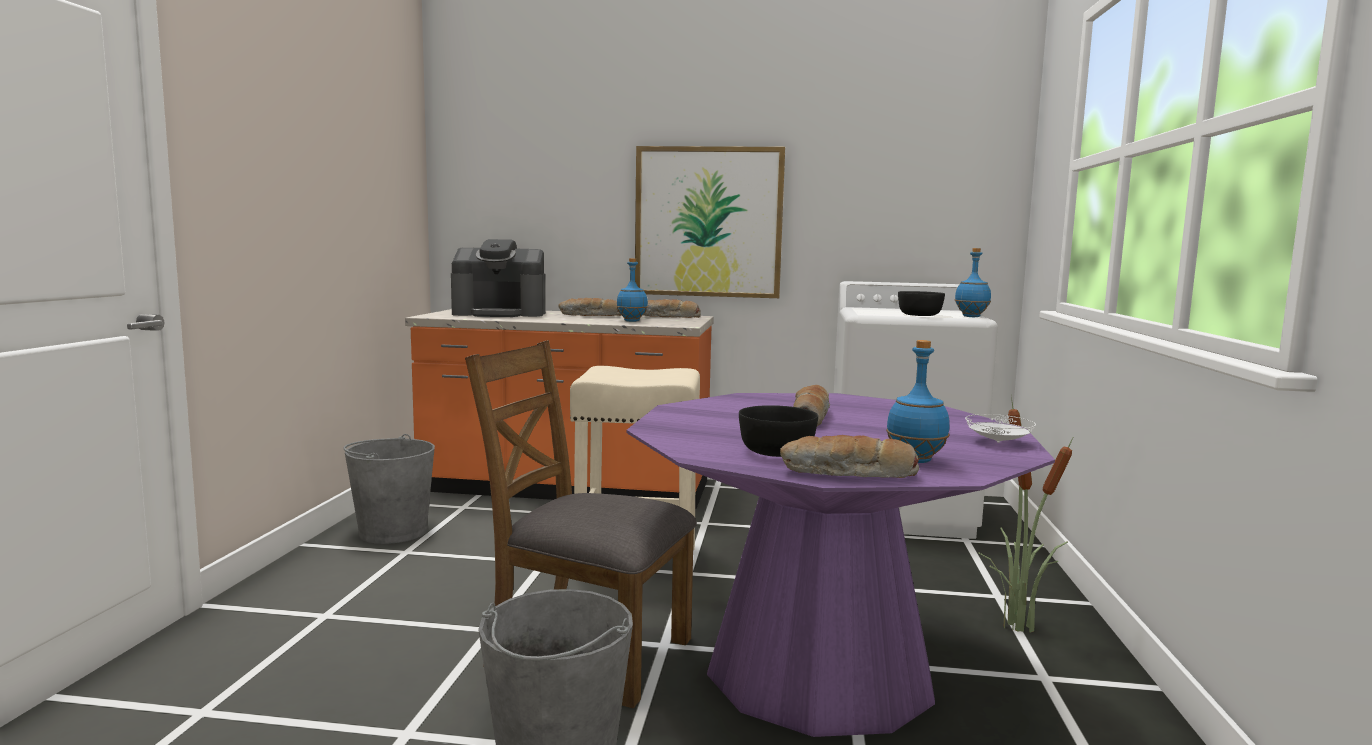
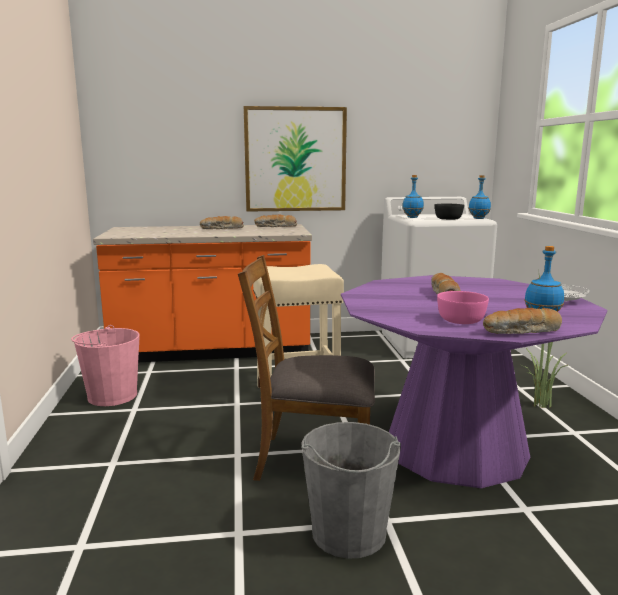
camera: 15 degrees left, 5 degrees up
(393, 531) = (112, 396): grey bucket -> pink bucket
(500, 313) = (156, 230): coffee machine -> none
(631, 321) = (258, 232): blue bottle -> blue bottle (412, 217)
(776, 451) = (460, 320): black bowl -> pink bowl

